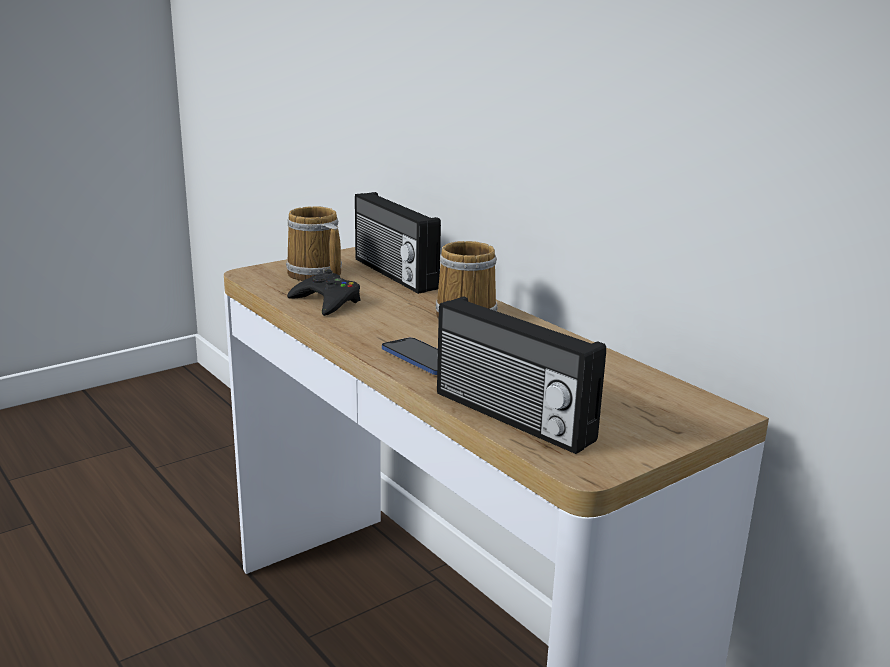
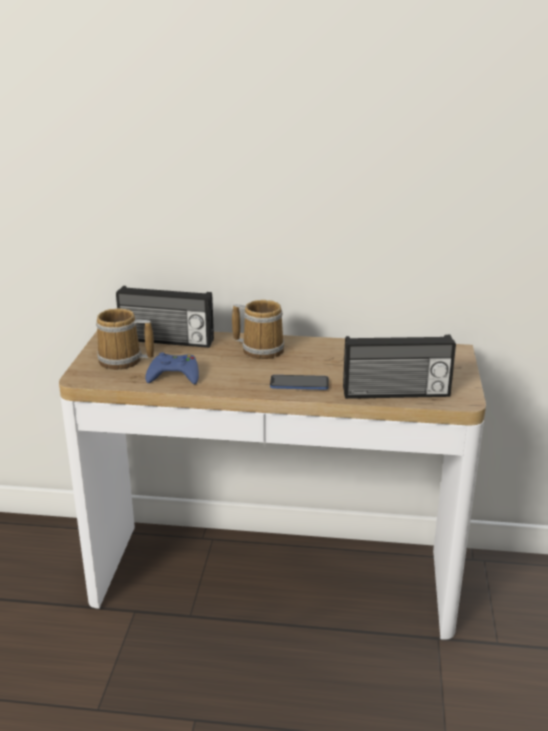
camera: 45 degrees left, 5 degrees up
(327, 302) = (174, 375): black game controller -> blue game controller

